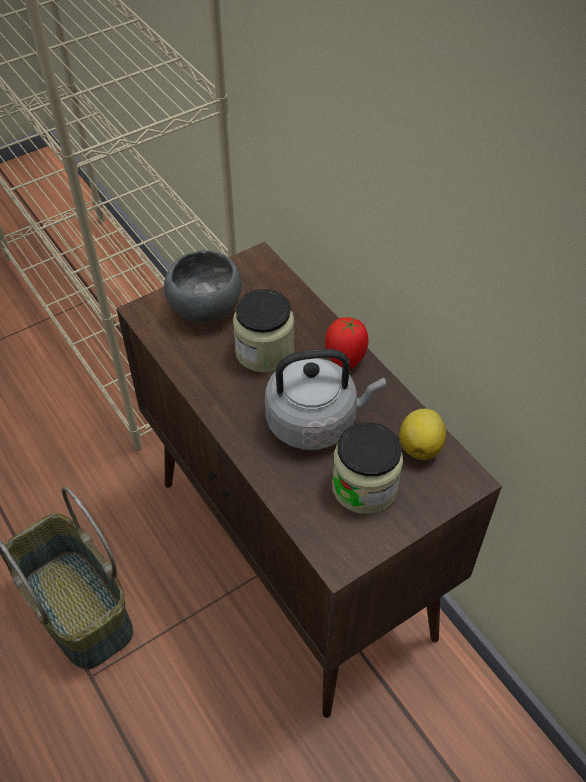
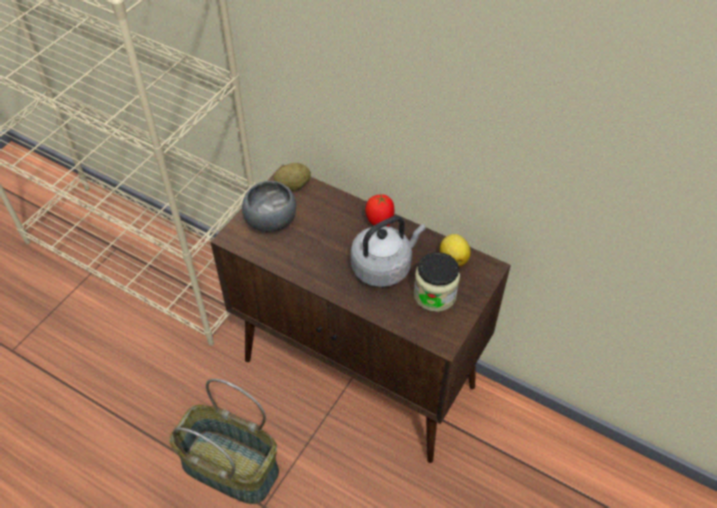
camera: 25 degrees left, 0 degrees up
(260, 273) = (293, 186): none -> potato
(264, 351) = (326, 235): jar -> none

